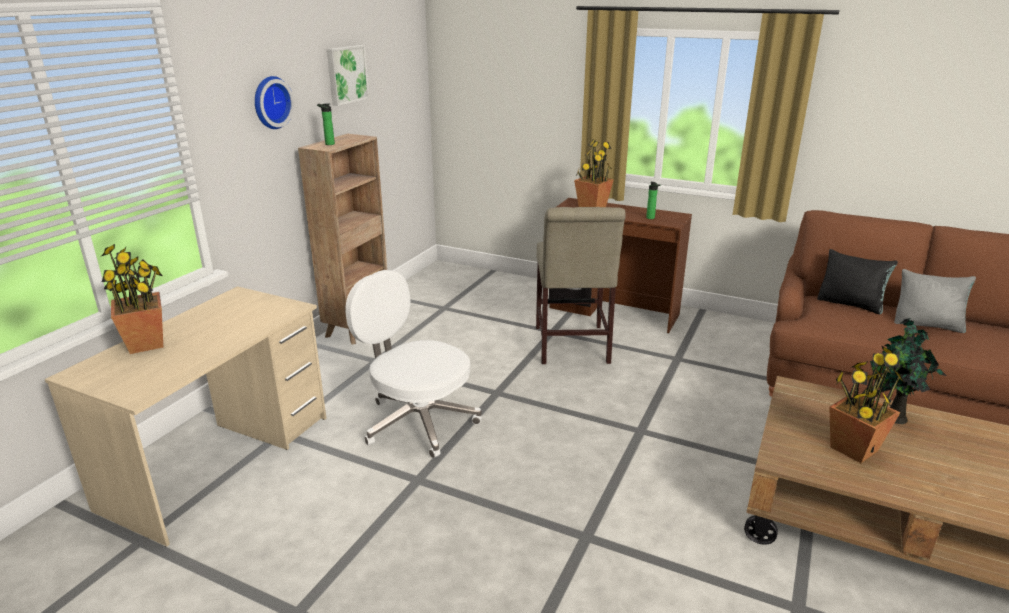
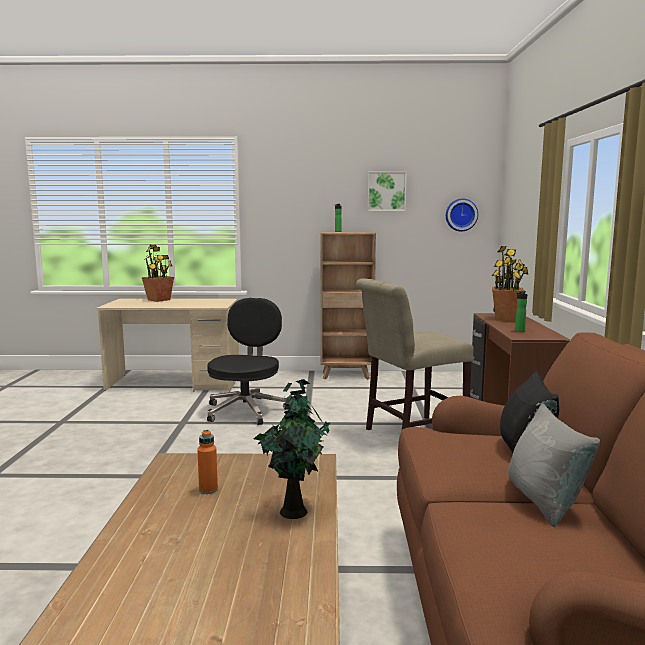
camera: 65 degrees right, 15 degrees down
(270, 102) = (307, 200): wall clock -> wall clock (461, 215)
(418, 421) = (246, 410): white office chair -> black office chair
(853, 449) = (208, 490): potted plant -> orange bottle

